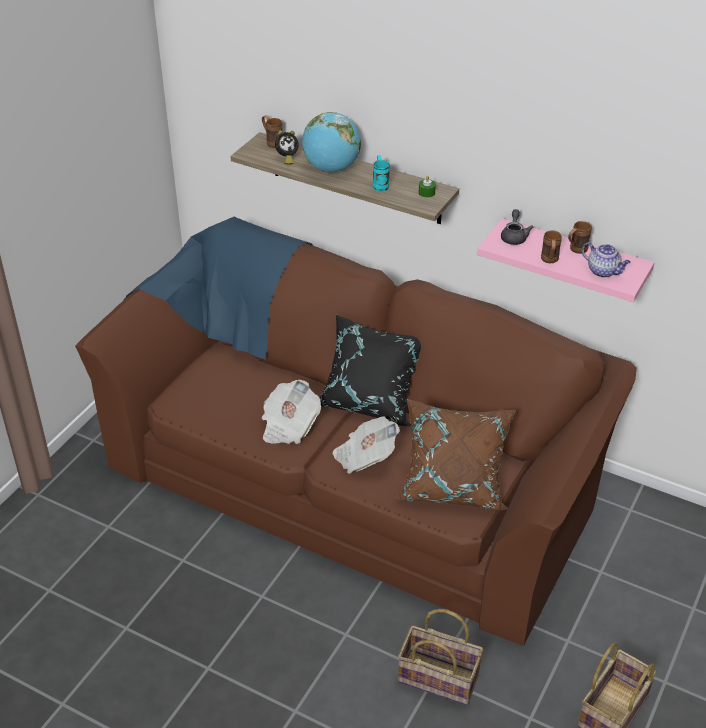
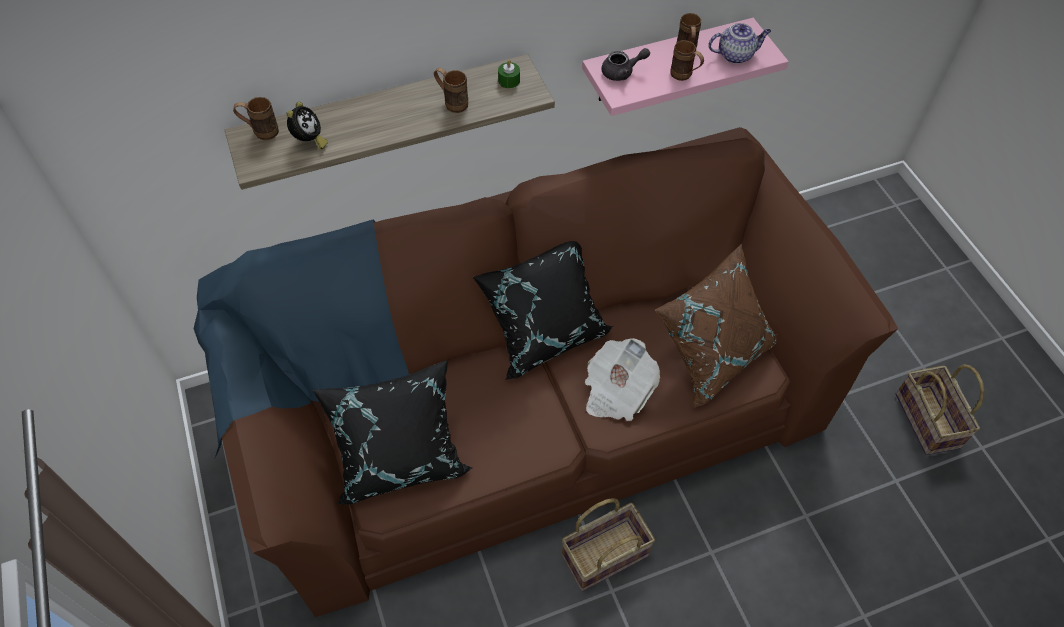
camera: 50 degrees left, 15 degrees up
(211, 393) = (400, 458): none -> black pillow
(289, 426) = (516, 423): newspaper -> none
(331, 168) = (376, 119): globe -> none
(380, 184) = (452, 102): turquoise mug -> brown mug
(439, 677) = (811, 514): basket -> basket (604, 554)
(514, 236) = (622, 72): grey teapot -> grey teapot turned 120 degrees clockwise

